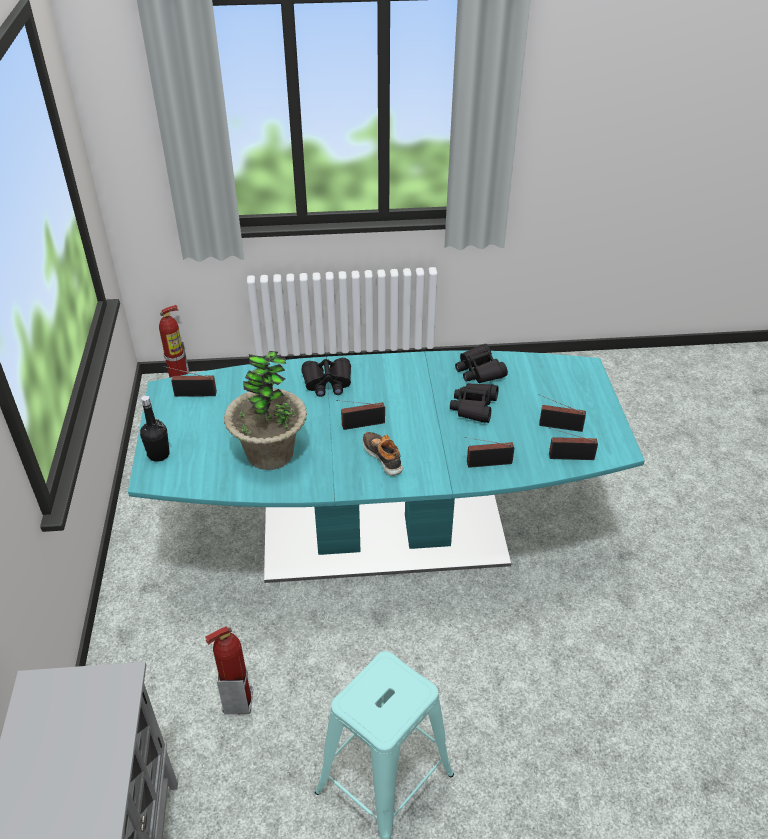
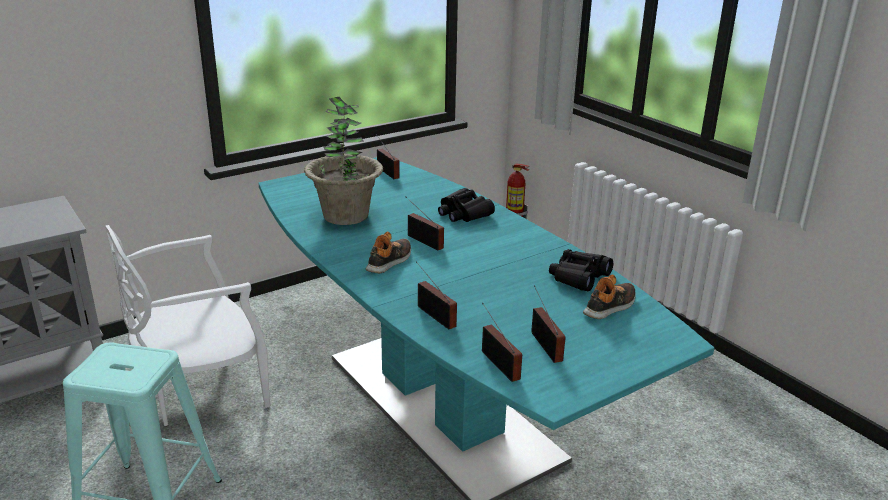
camera: 60 degrees right, 15 degrees down
(159, 454) = (306, 180): black bottle -> none
(237, 701) = (201, 390): fire extinguisher -> white chair
(474, 407) = (515, 288): black binoculars -> none
(528, 375) = (610, 306): none -> shoe

